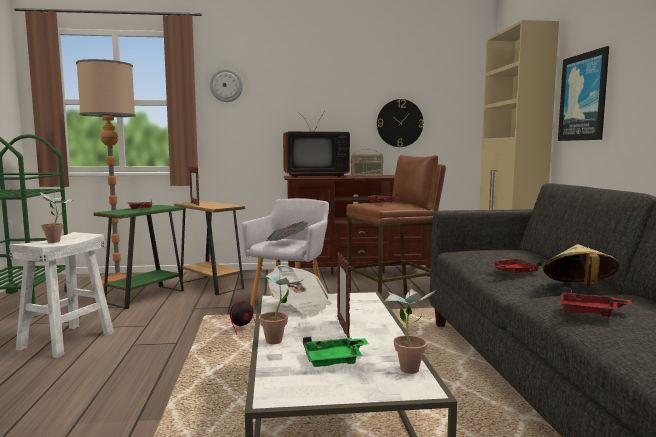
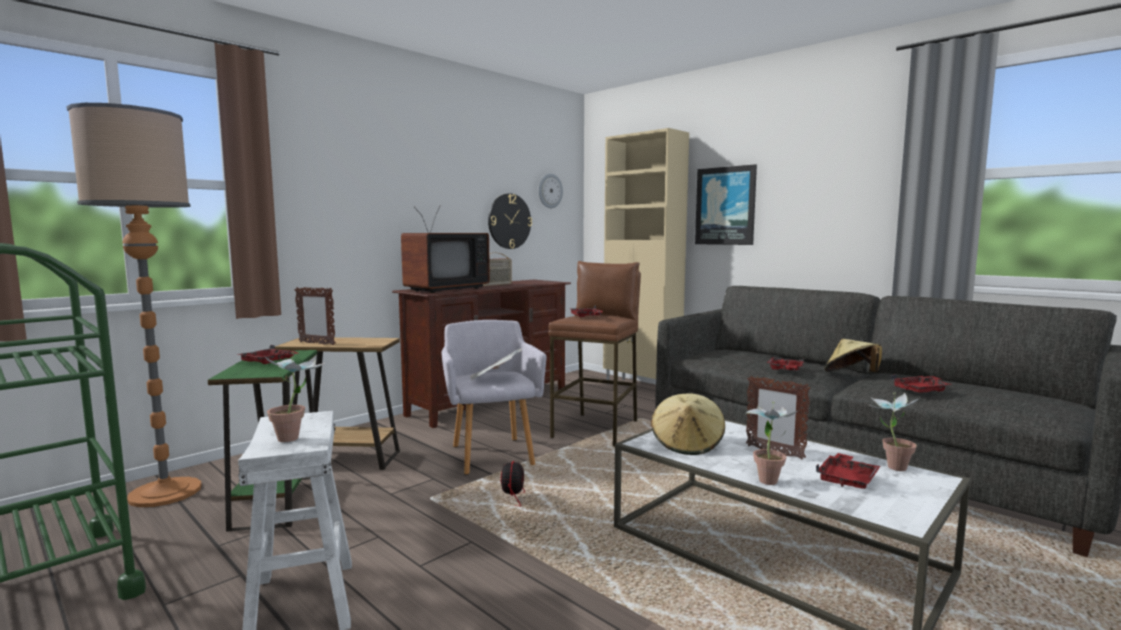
camera: 40 degrees left, 0 degrees up
(226, 85) = (309, 163): wall clock -> wall clock (549, 191)
(299, 307) = (687, 444): newspaper -> beige hat
(334, 360) = (847, 479): green tray -> red tray

